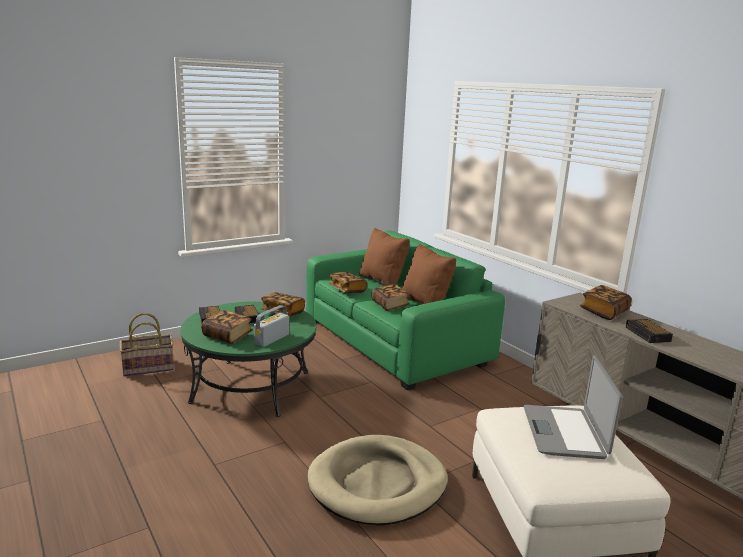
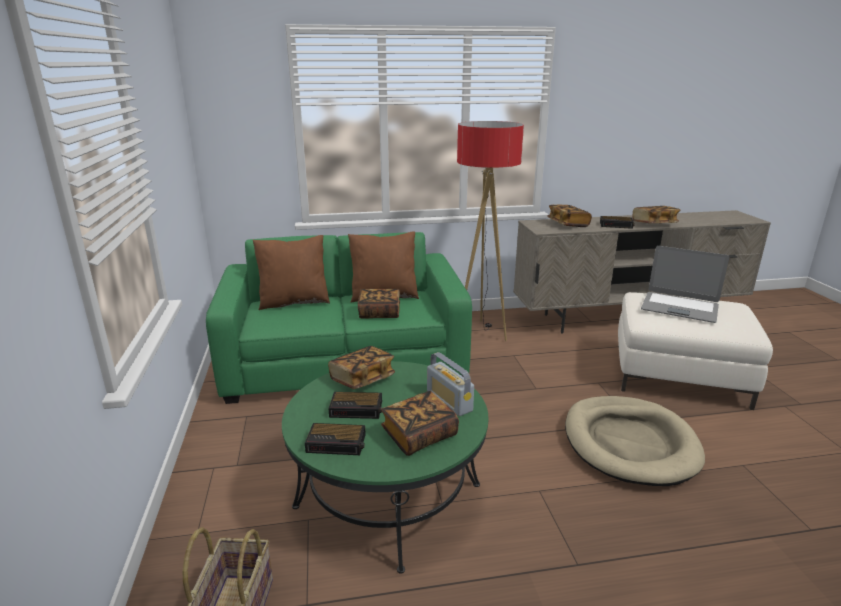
camera: 65 degrees left, 5 degrees up
(347, 290) = (306, 326): book -> book (654, 224)
(505, 386) = (481, 333): none -> floor lamp

